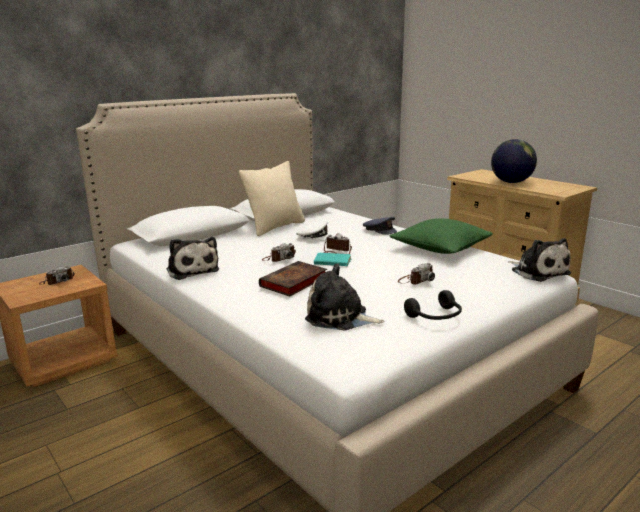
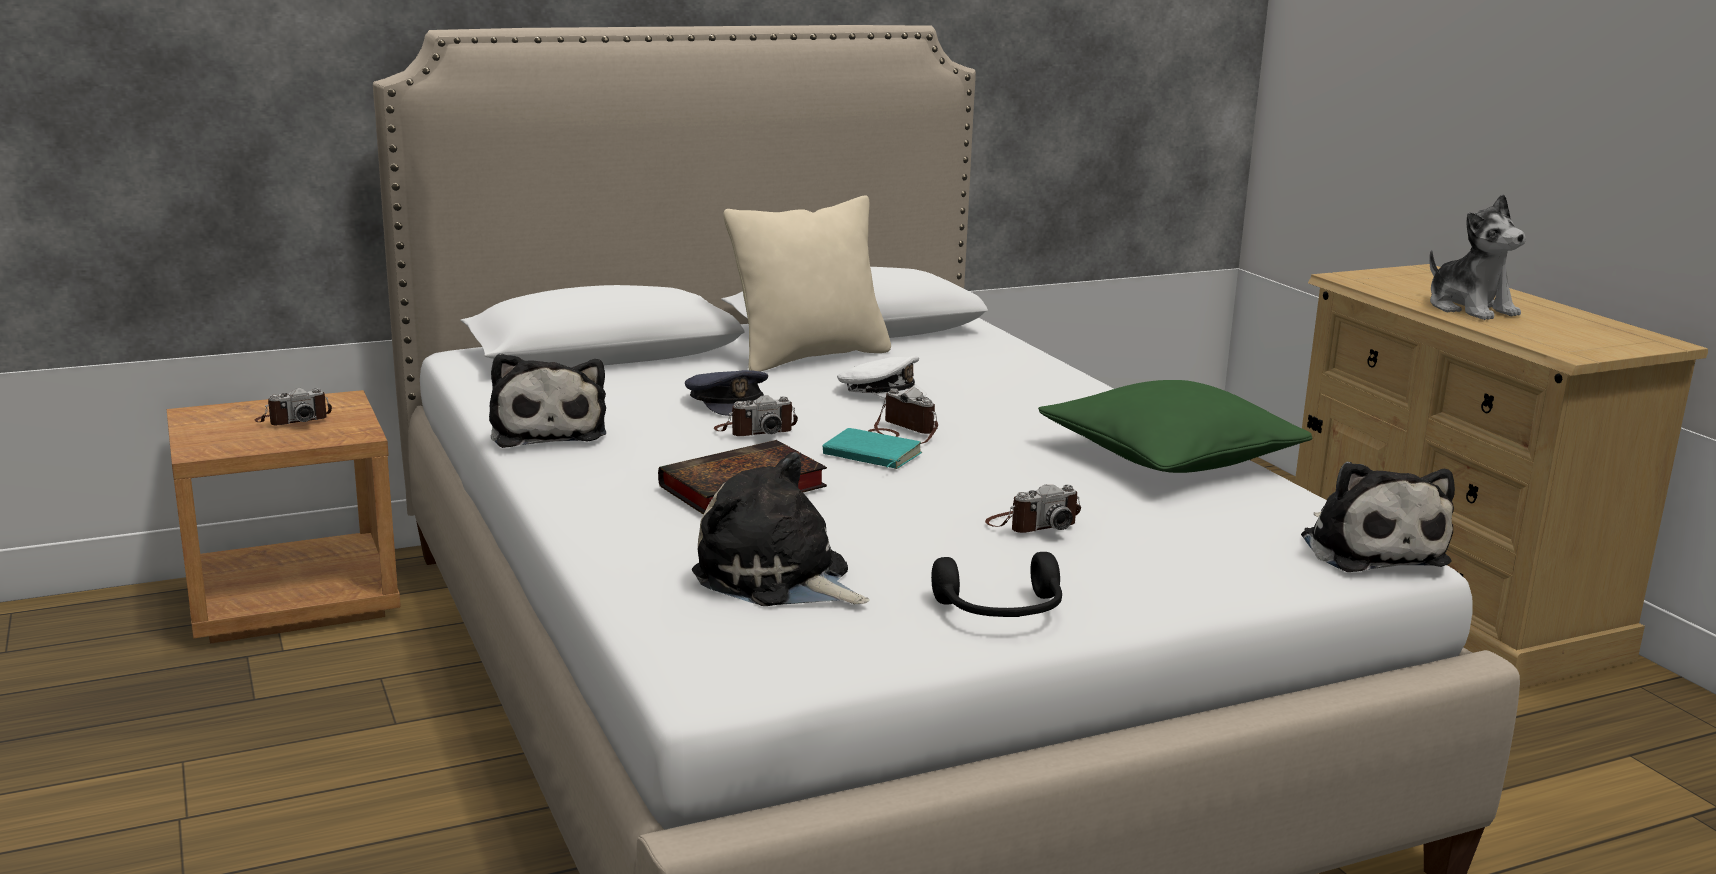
camera: 15 degrees right, 0 degrees up
(380, 230) = (1058, 394): grey cap -> grey cap (729, 402)
(511, 182) = (1470, 308): globe -> plush toy

